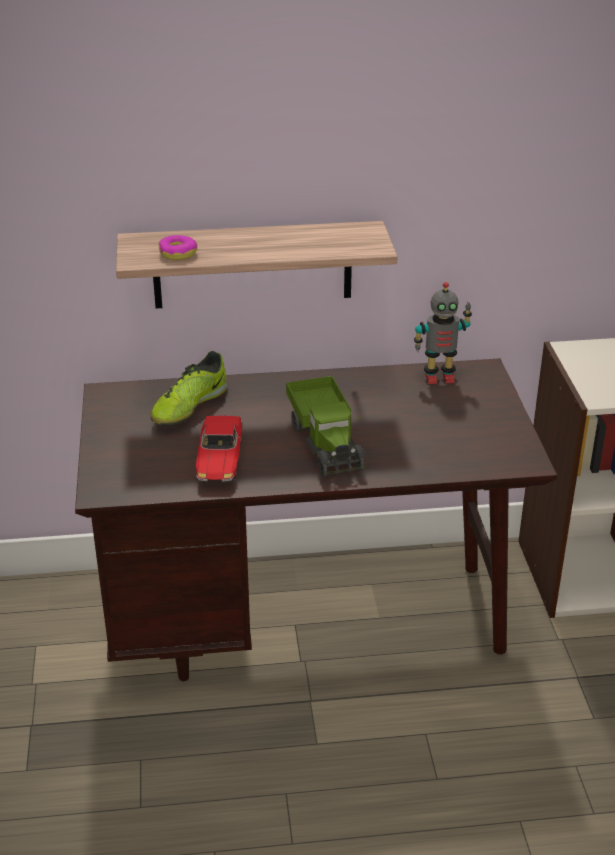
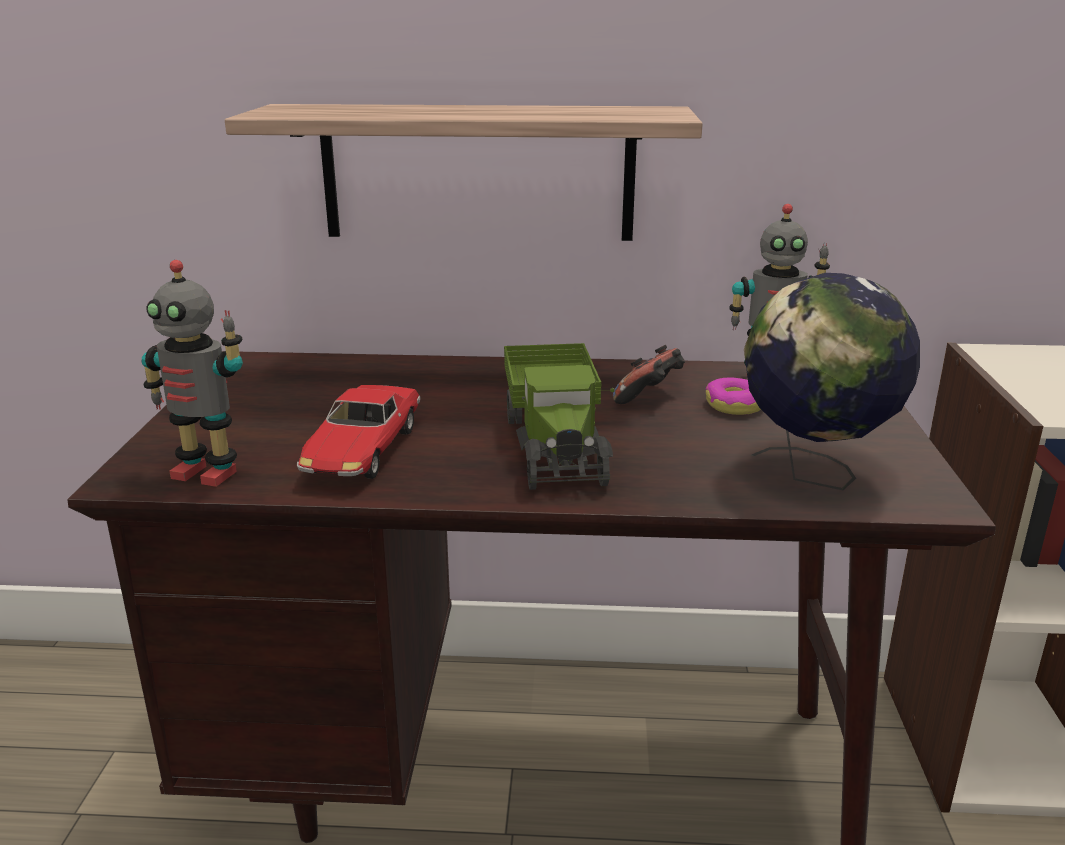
camera: 10 degrees right, 10 degrees down
(140, 483) = (207, 472): none -> toy robot
(178, 253) = (339, 112): donut -> donut (735, 405)
(189, 406) = (355, 384): shoe -> none
(371, 401) = (650, 398): none -> game controller
(468, 451) = (814, 474): none -> globe

